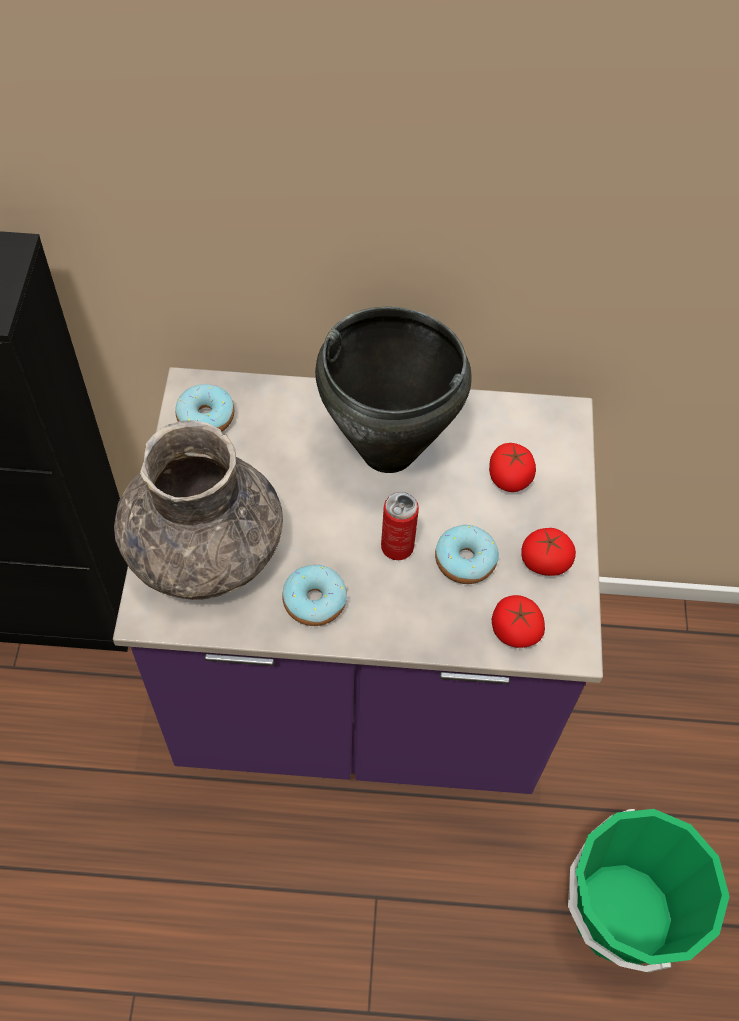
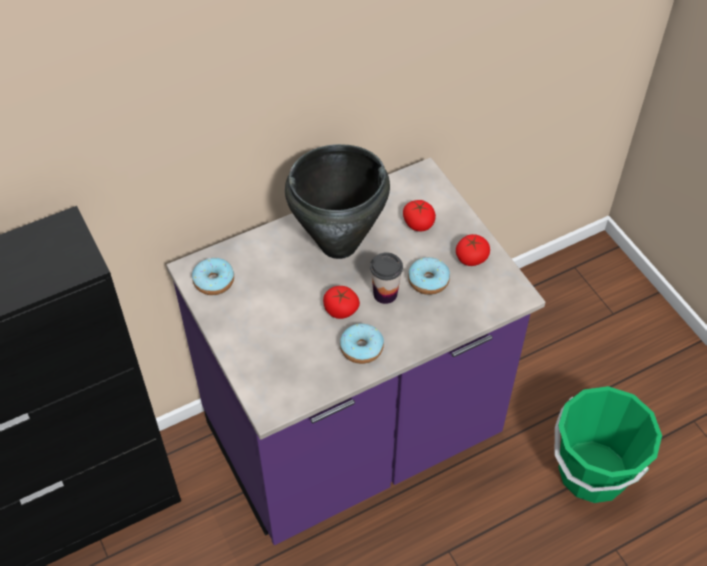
camera: 30 degrees left, 5 degrees down
(204, 549) = (274, 356): grey vase -> none
(397, 547) = (385, 294): can -> cup
(515, 630) = (483, 303): tomato -> tomato (341, 309)

